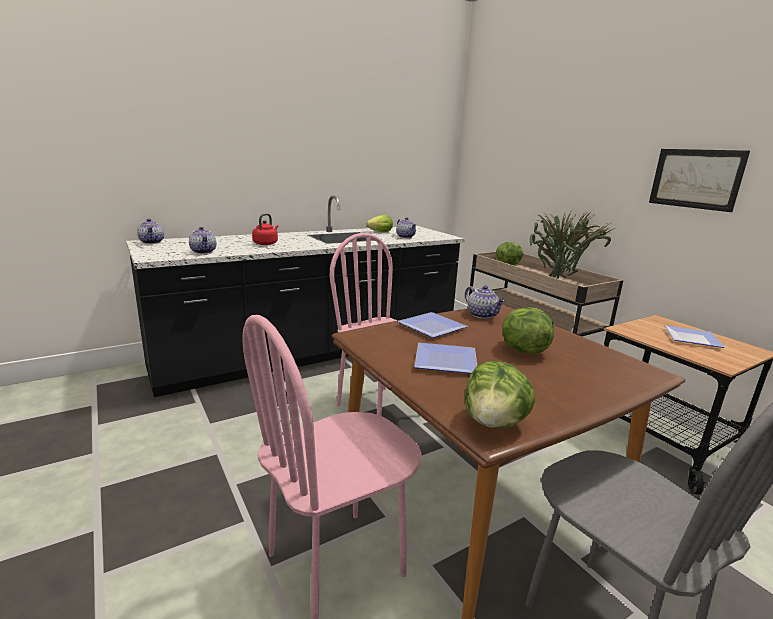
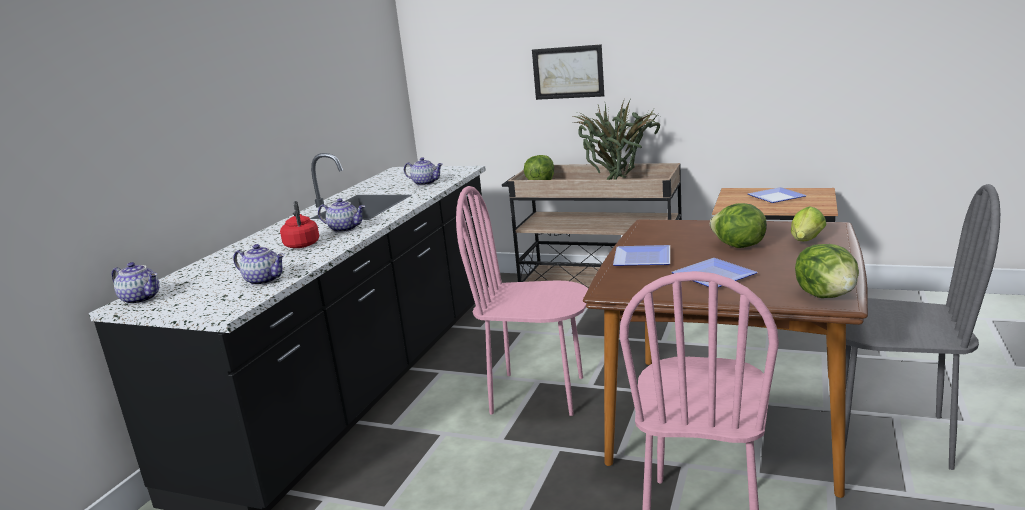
camera: 35 degrees left, 0 degrees up
(378, 232) = (379, 188): lettuce -> lettuce (805, 242)
(482, 315) = (650, 233): teapot -> teapot (345, 229)
(695, 179) = (722, 50): picture -> picture (568, 72)

